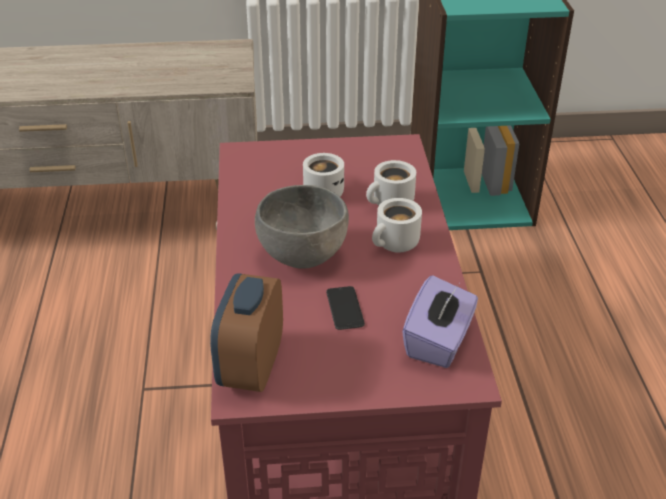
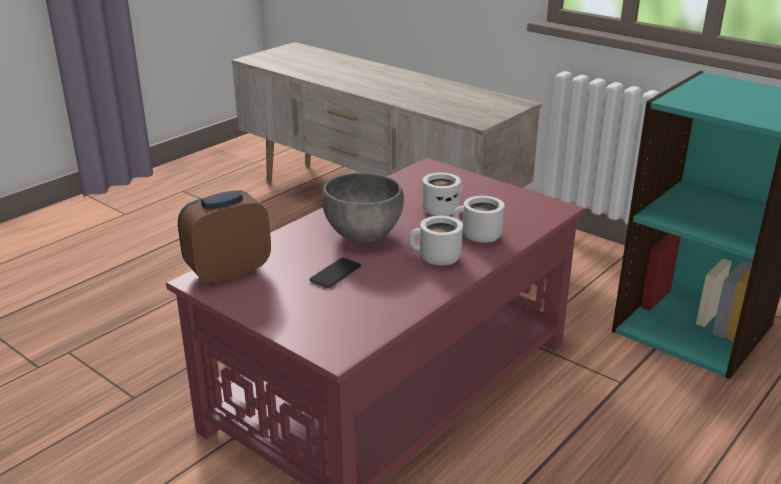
camera: 45 degrees right, 10 degrees down
(439, 341) = (360, 322): purple tissue box -> none

